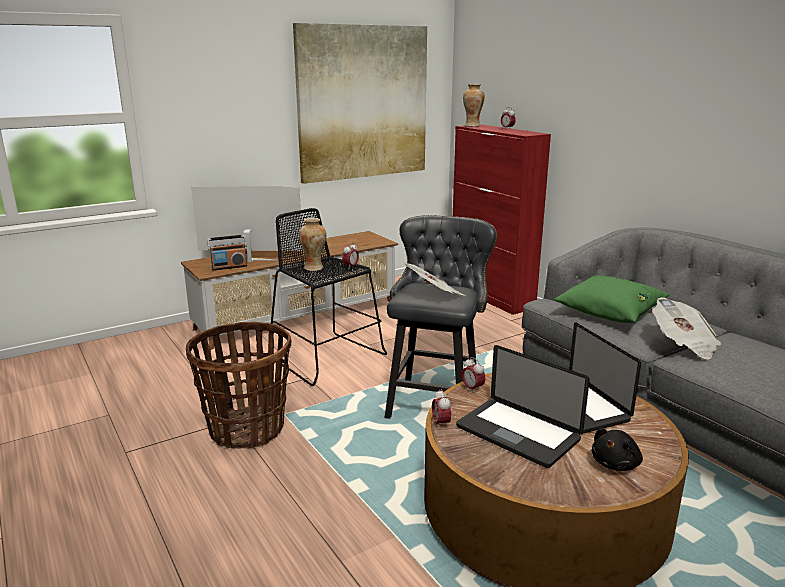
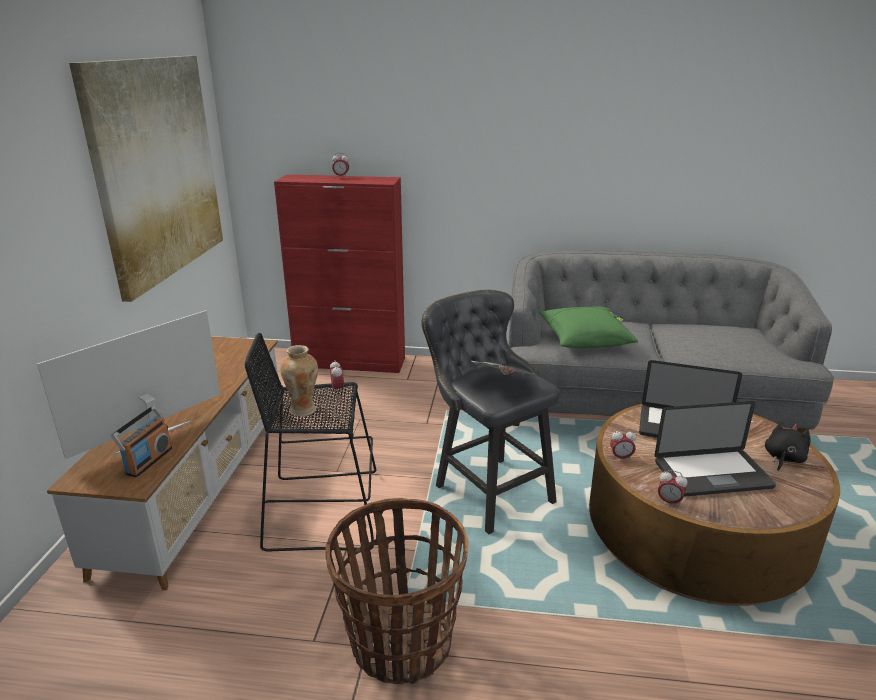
camera: 50 degrees left, 5 degrees up
(472, 126) = (293, 178): vase -> none
(616, 464) = (783, 458): black plush toy -> black plush toy turned 135 degrees counterclockwise
(684, 344) = (668, 346): newspaper -> none

